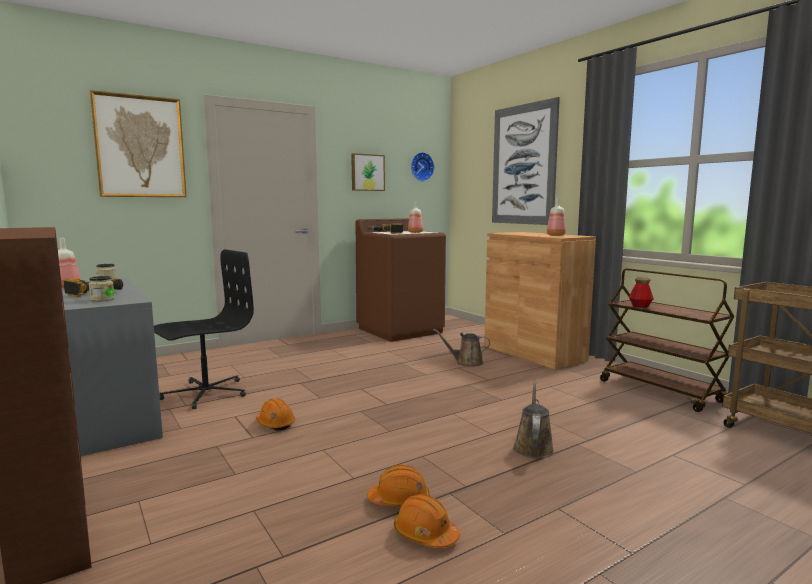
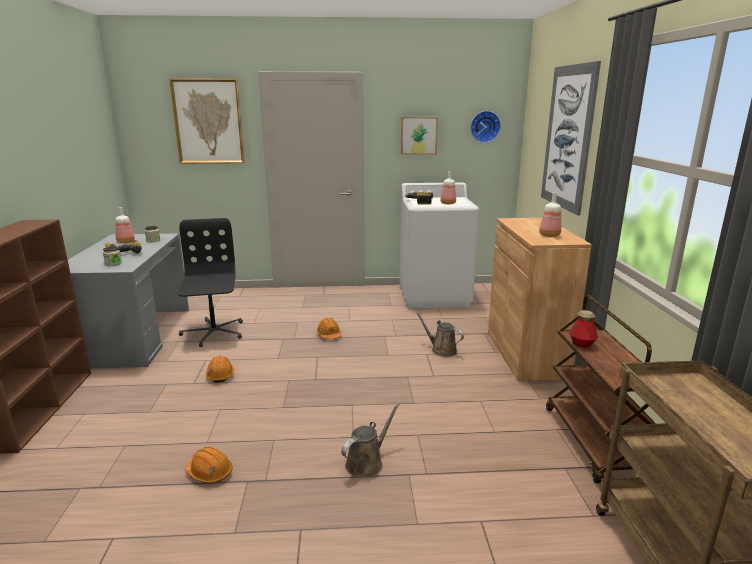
camera: 30 degrees right, 10 degrees up
(205, 393) = (213, 332): black office chair -> black office chair turned 90 degrees counterclockwise
(400, 330) = (434, 296): brown washing machine -> white washing machine
(425, 534) = (187, 509): orange hard hat -> orange hard hat (329, 335)

